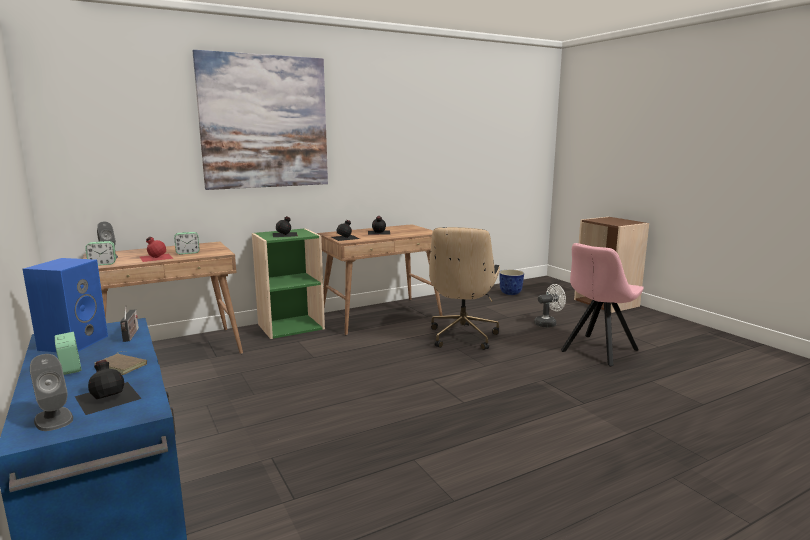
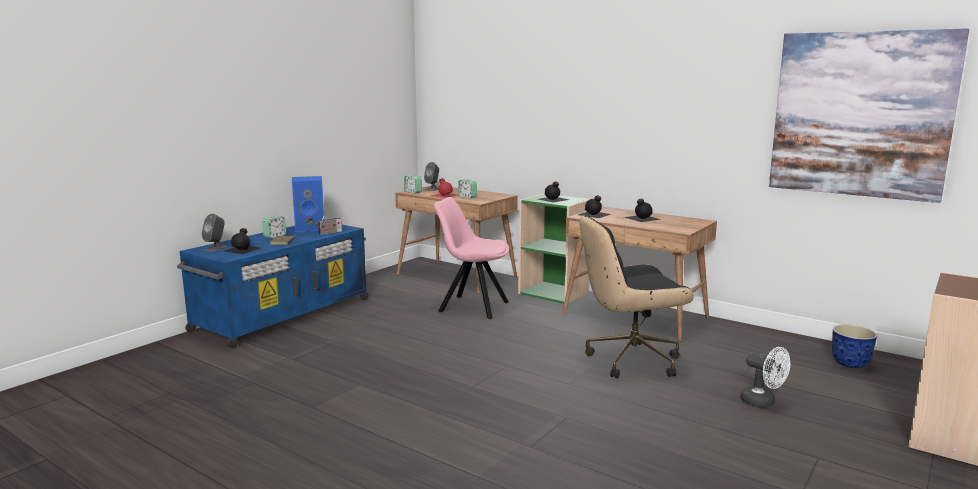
camera: 65 degrees right, 0 degrees up
(265, 122) = (566, 87): picture -> picture (860, 114)
(598, 350) = (709, 445): pink chair -> pink chair (473, 307)

